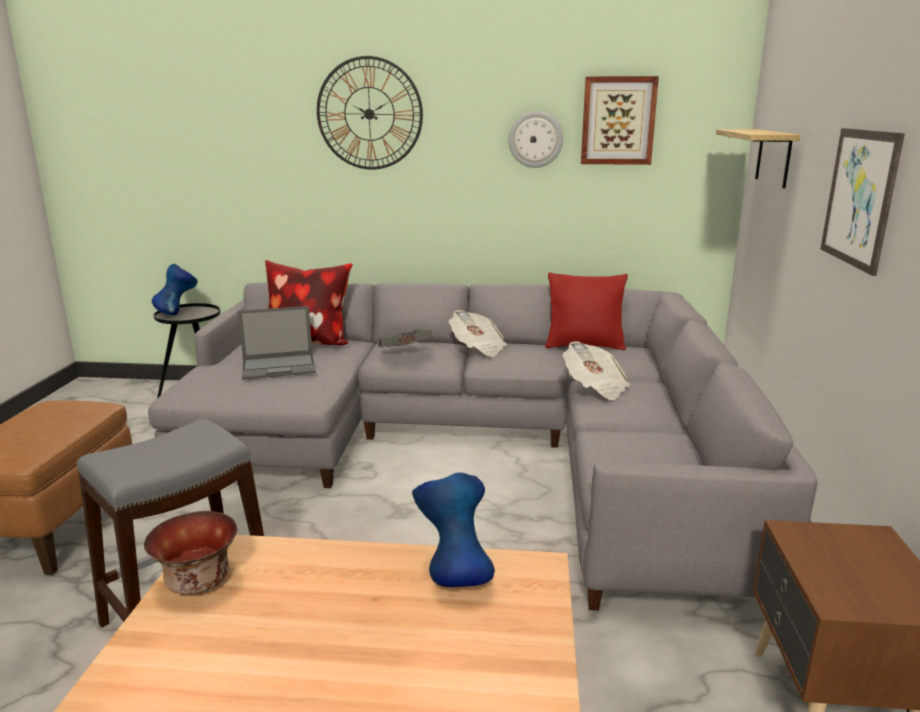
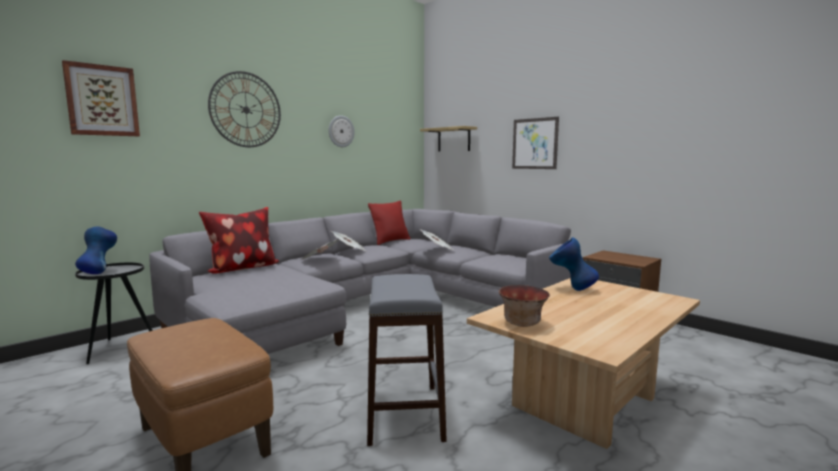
camera: 50 degrees left, 10 degrees down
(279, 367) = (266, 278): laptop -> none
(618, 121) = (376, 123): picture -> picture (102, 100)

